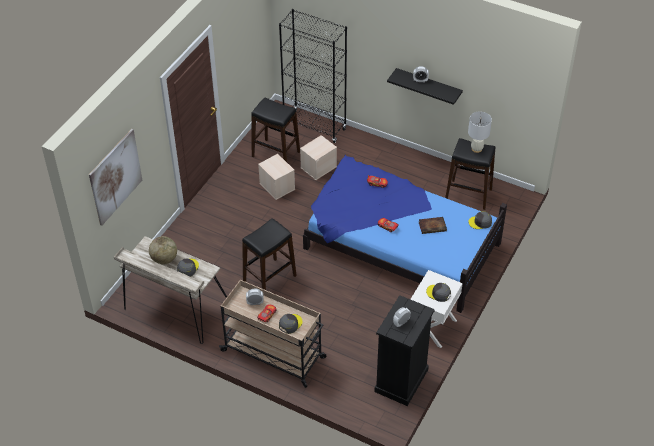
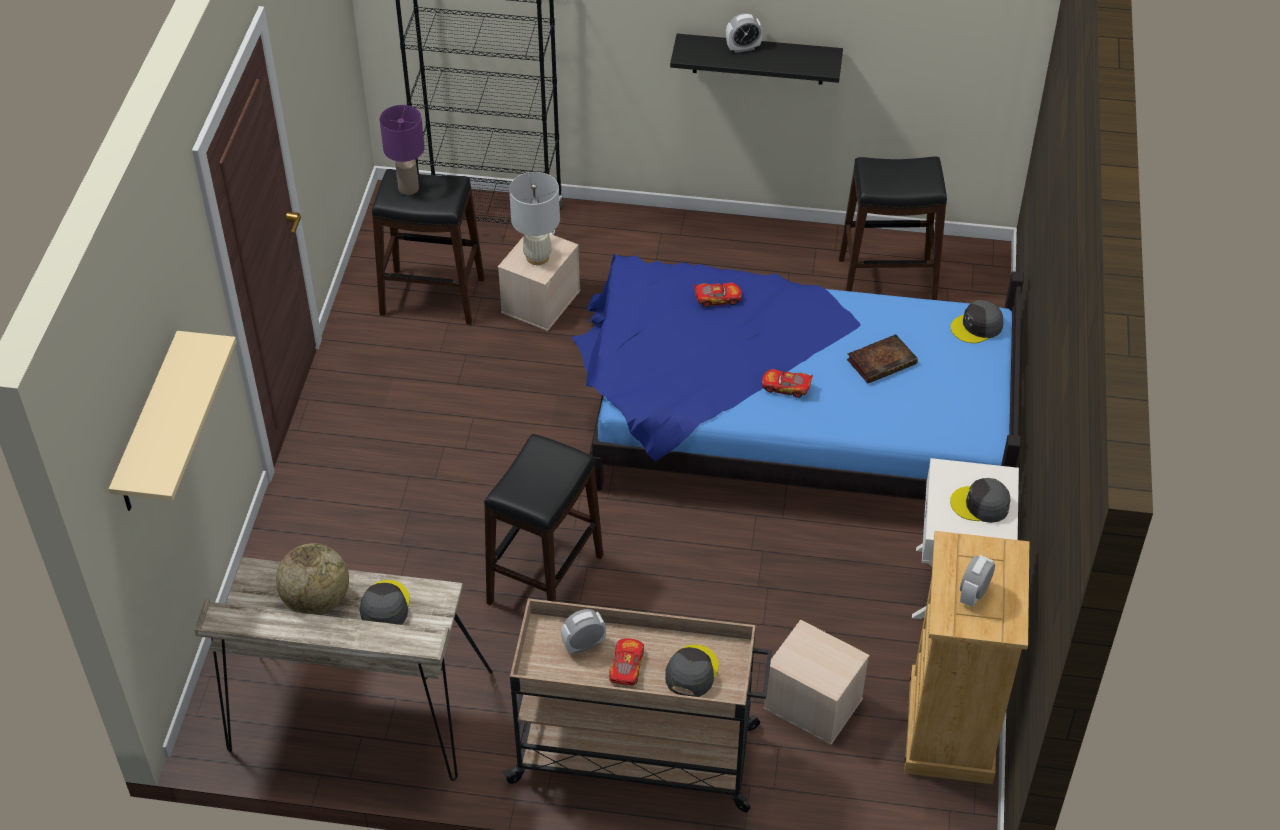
camera: 20 degrees left, 0 degrees up
(115, 177) = (149, 426): picture -> beige shelf
(269, 107) = (408, 188): none -> purple table lamp
(276, 186) = (466, 366): beige storage box -> beige storage box (811, 704)
(401, 381) = (950, 729): black dresser -> beige dresser
(476, 149) = (905, 171): white table lamp -> white table lamp (537, 257)

